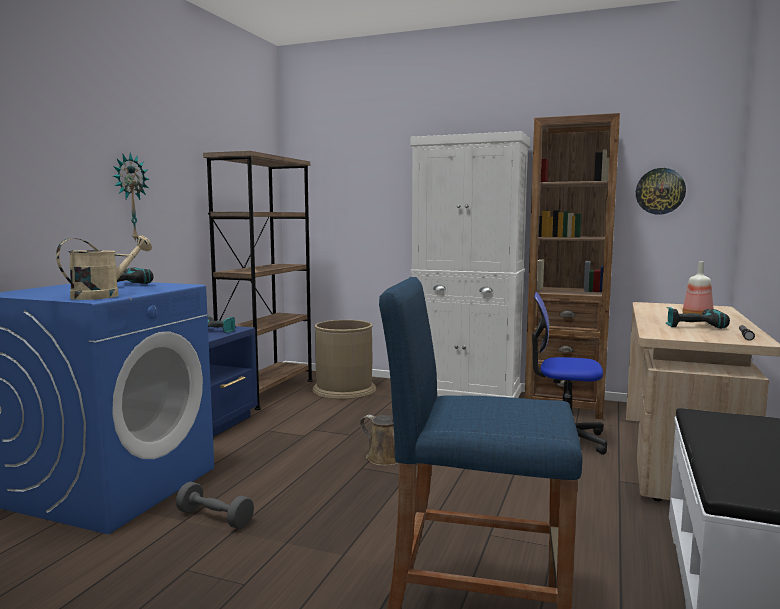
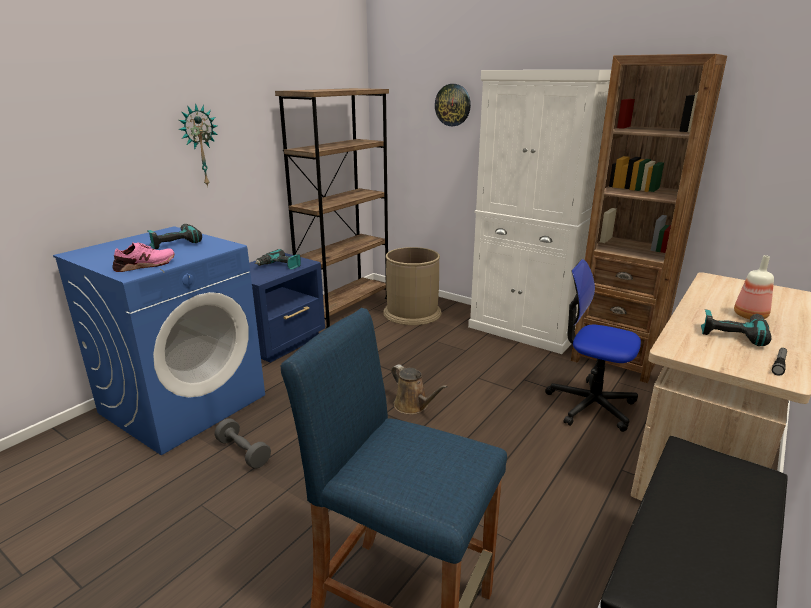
camera: 15 degrees right, 15 degrees up
(104, 295) = (145, 265): beige watering can -> pink shoe
(660, 191) = (764, 142): wall clock -> wall clock (453, 105)

